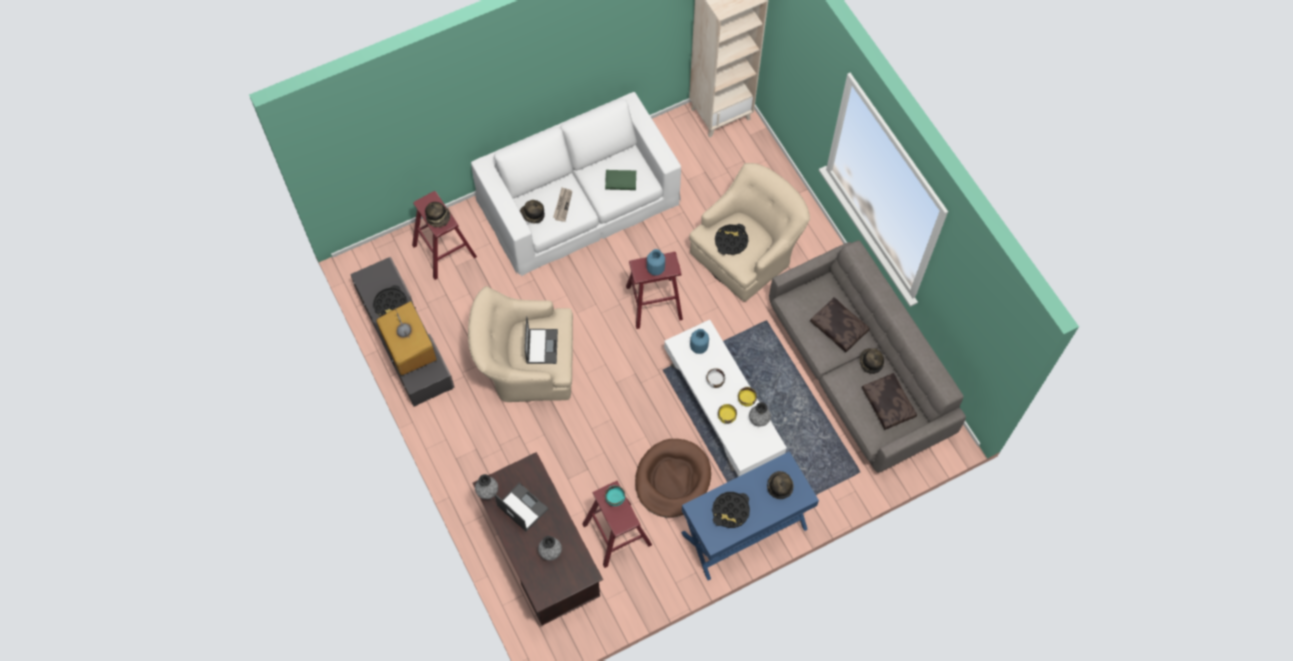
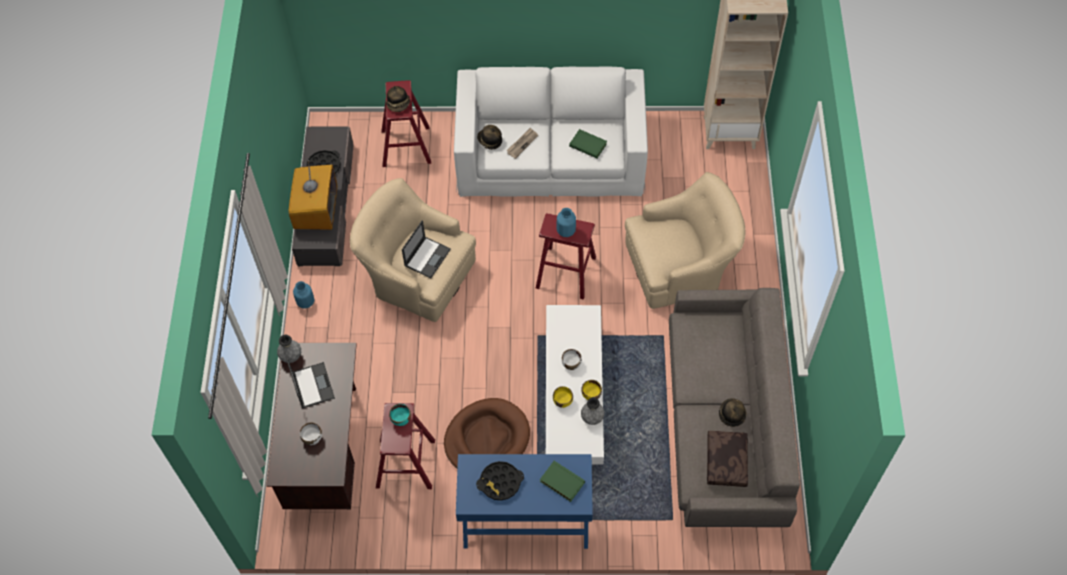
camera: 30 degrees right, 5 degrees down
(550, 552) = (312, 438): grey vase -> white bowl
(699, 347) = (575, 325): blue vase -> blue vase (306, 302)
(731, 241) = (660, 241): black tray -> none
(779, 486) = (561, 482): hat -> green book
(839, 327) = (720, 367): brown pillow -> none

